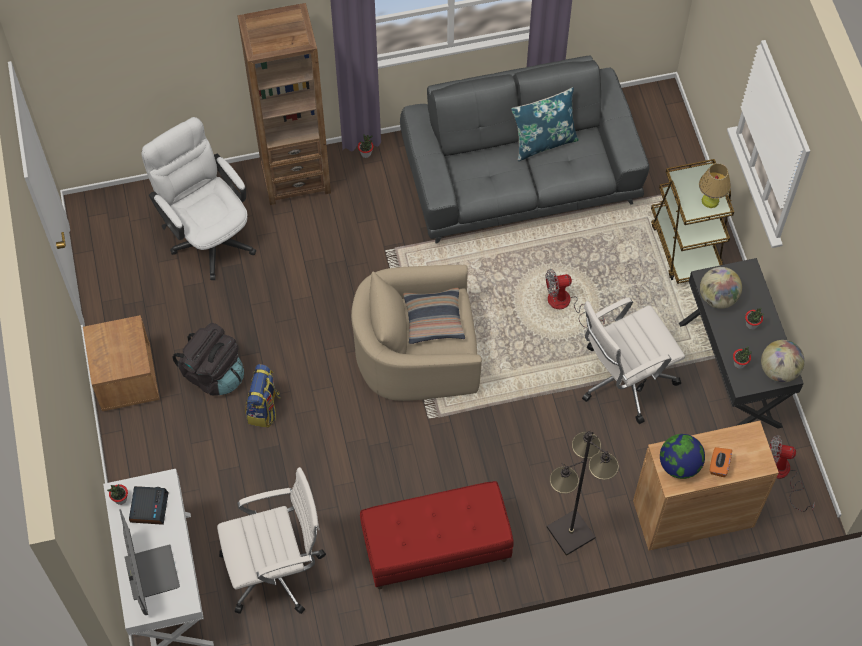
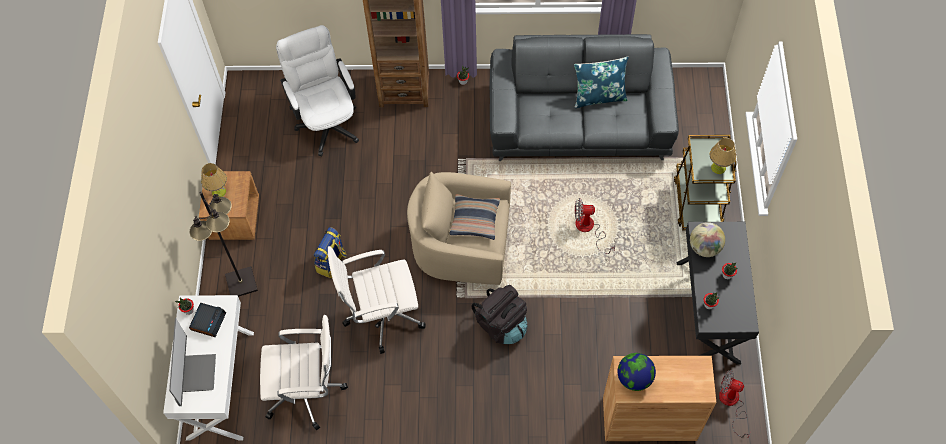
camera: 15 degrees right, 0 degrees up
(108, 348) = (218, 191): none -> table lamp
(213, 374) = (301, 228): black backpack -> black backpack (501, 324)
(436, 549) = (435, 402): red bench -> none
(570, 533) = (545, 413): black floor lamp -> black floor lamp (241, 283)
(623, 379) = (620, 298): white office chair -> white office chair (381, 314)
(718, 466) = (667, 386): orange tissue box -> none
(779, 370) = (740, 317): globe -> none

